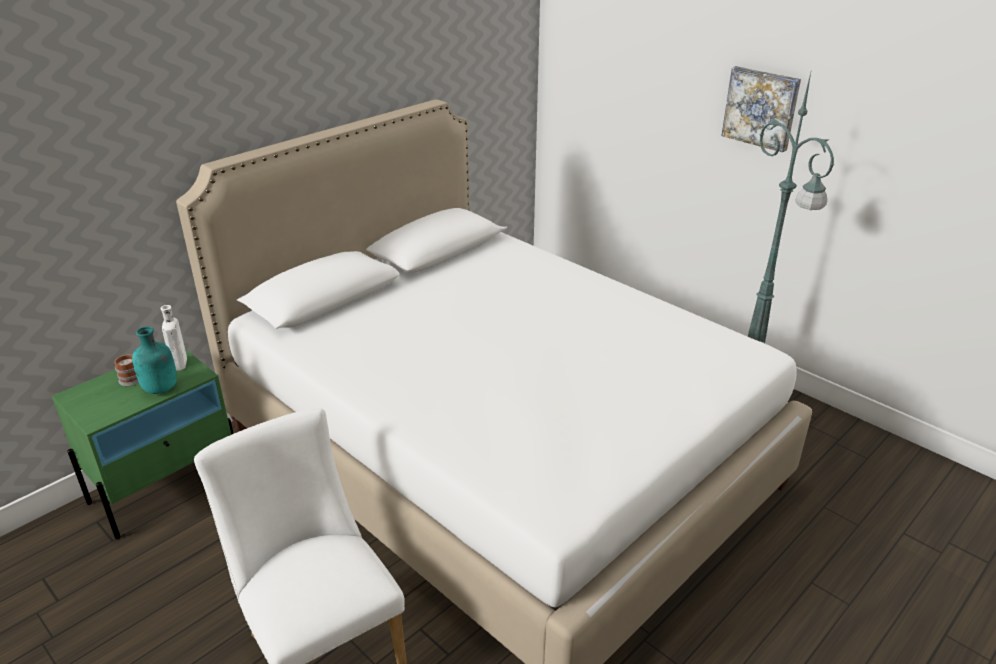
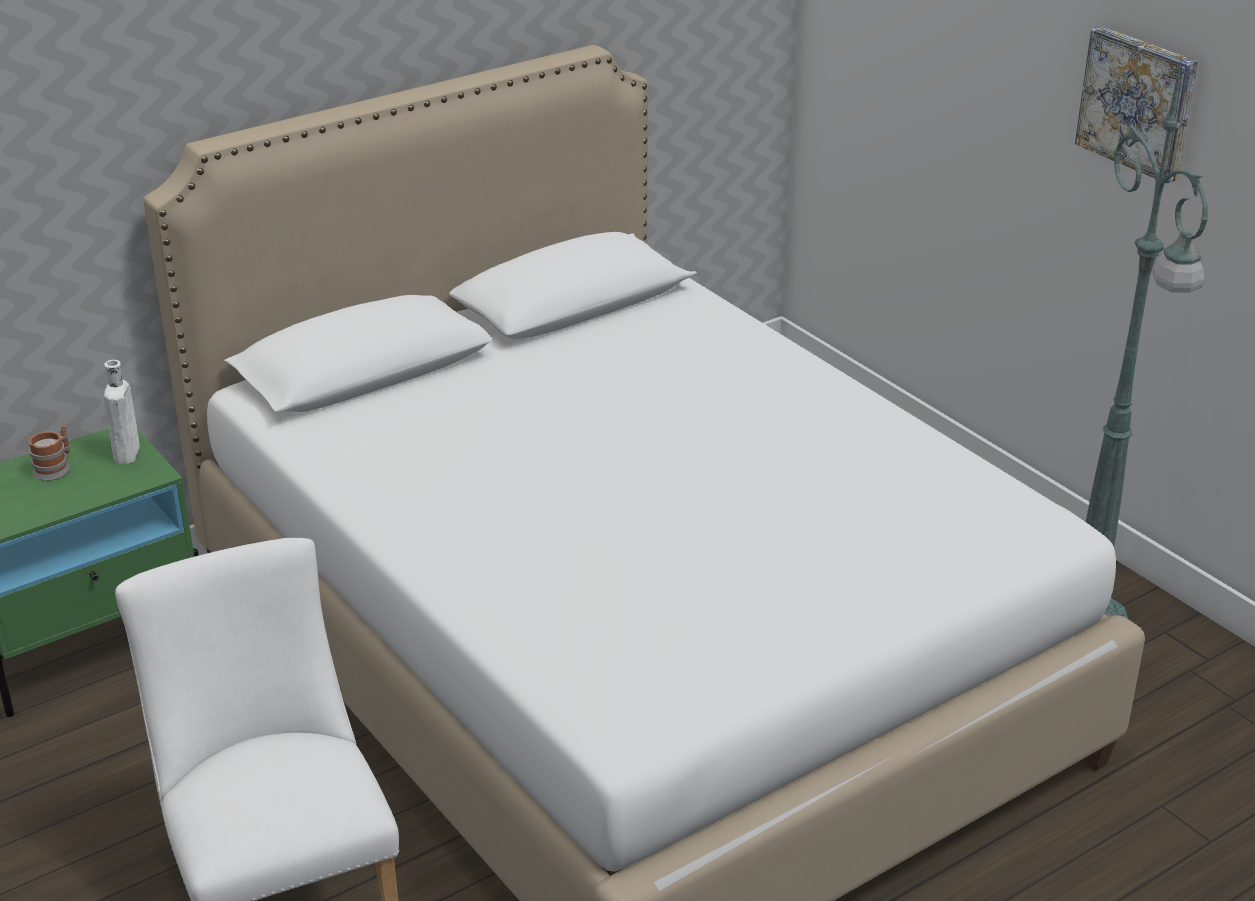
camera: 10 degrees right, 0 degrees up
(161, 389) = (93, 490): turquoise bottle -> none

